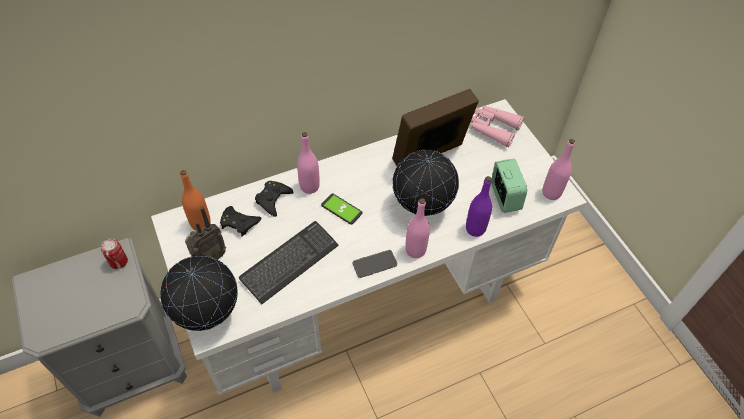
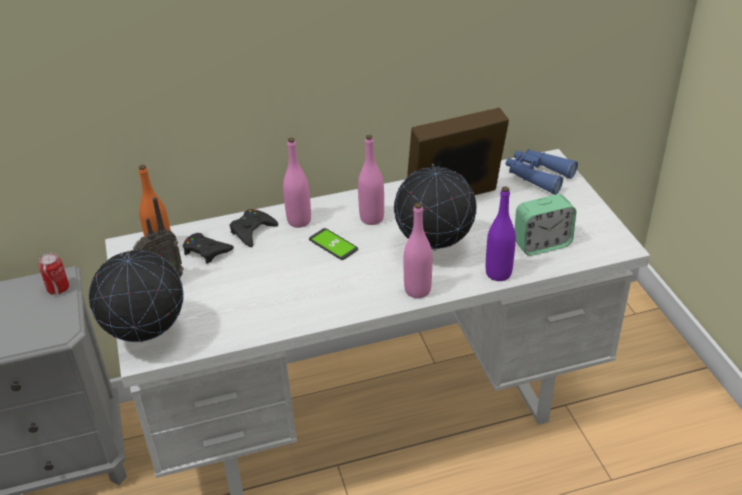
camera: 10 degrees right, 15 degrees down
(289, 262) = (258, 293): keyboard -> none
(374, 264) = (363, 301): phone -> none
(492, 128) = (537, 176): pink binoculars -> blue binoculars
(504, 197) = (542, 244): alarm clock -> alarm clock turned 75 degrees clockwise
(551, 193) = (604, 243): pink bottle -> pink bottle (372, 218)

